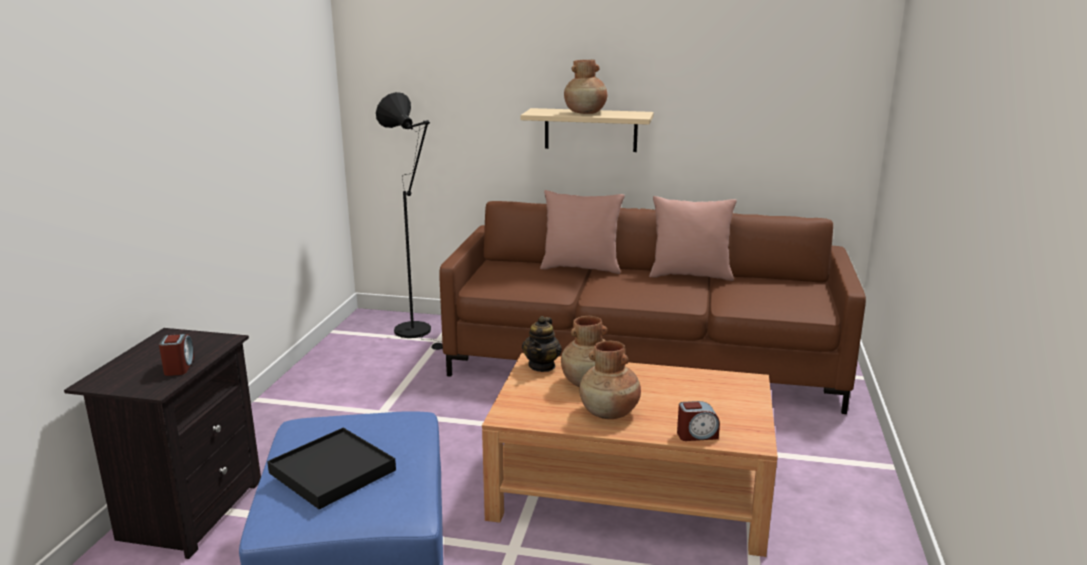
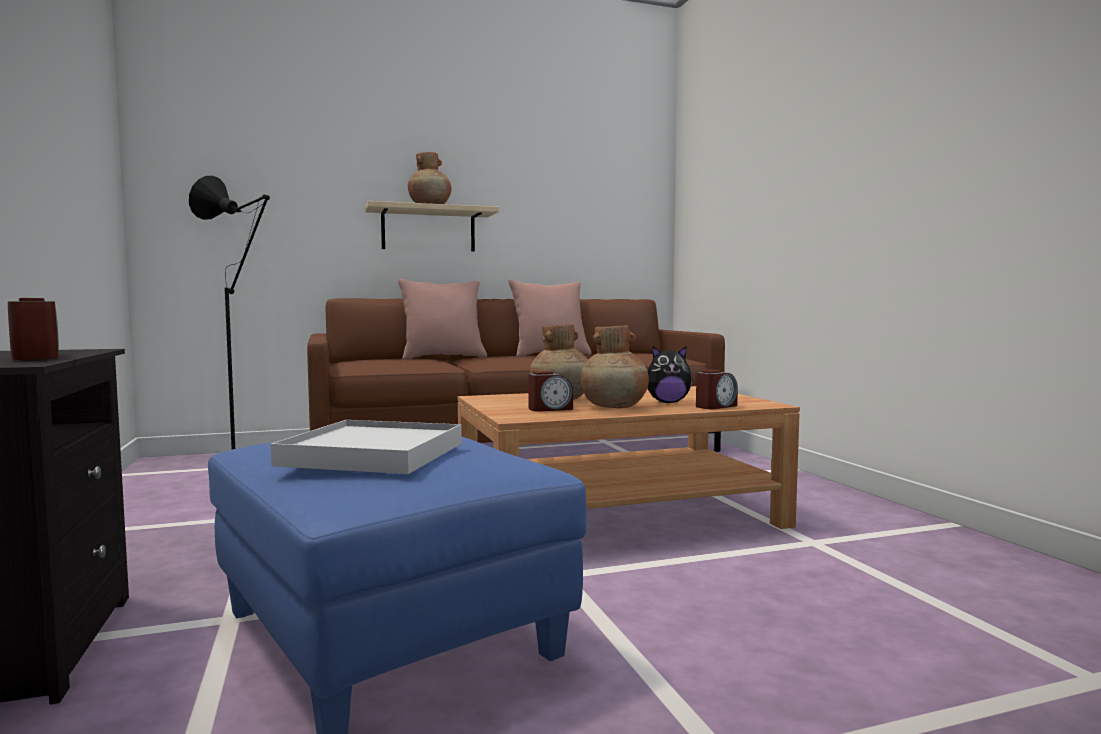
camera: 30 degrees left, 15 degrees down
(332, 471) = (372, 454): black tray -> white tray
(542, 366) = (495, 398): teapot -> none
(553, 404) = (550, 409): none -> alarm clock
(669, 414) = (668, 402): none -> plush toy

